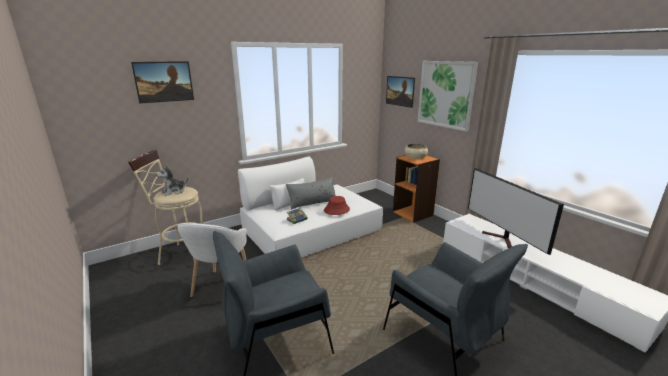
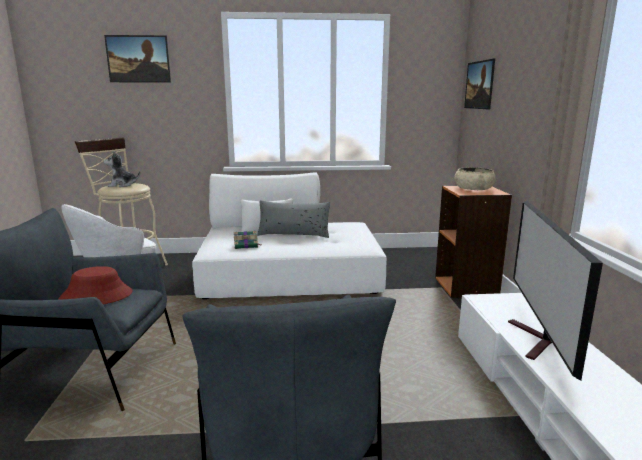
camera: 30 degrees right, 5 degrees down
(336, 210) = (310, 245): red hat -> red hat (96, 296)
(445, 94) = (526, 78): picture -> none

